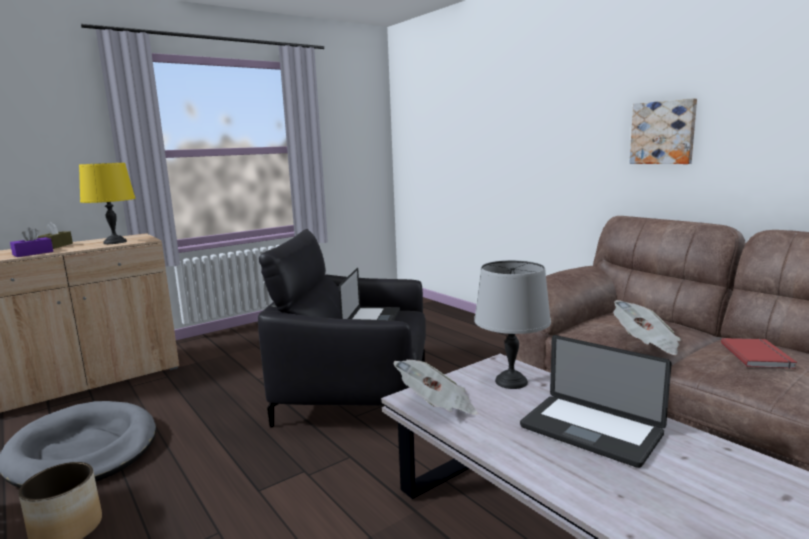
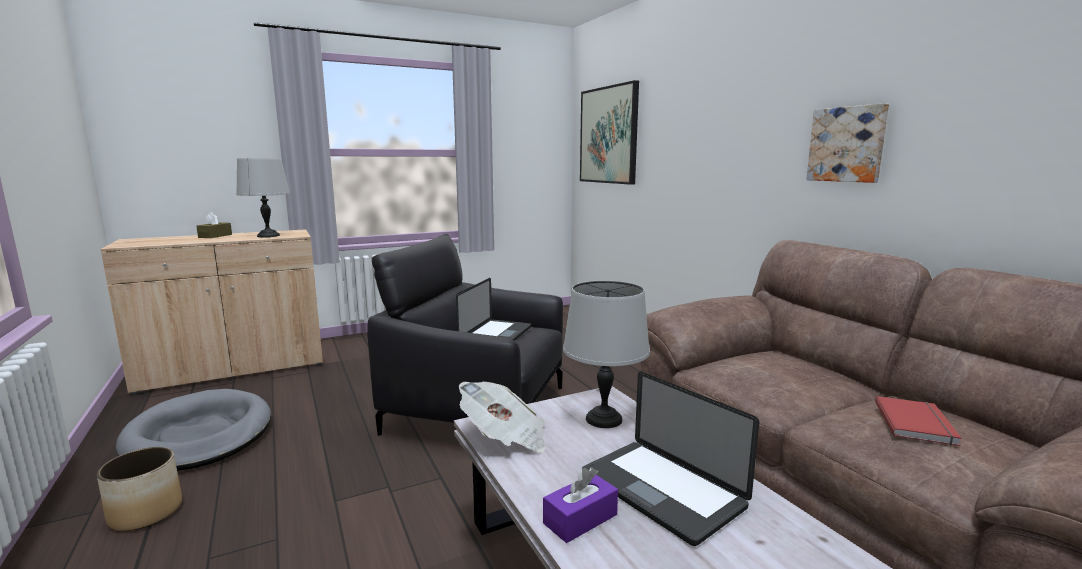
camera: 10 degrees right, 0 degrees up
(33, 253) = (188, 241): purple tissue box -> purple tissue box (580, 519)
(114, 242) = (267, 236): yellow table lamp -> grey table lamp
(431, 128) = (608, 135): none -> picture
(646, 344) = (784, 393): newspaper -> none

